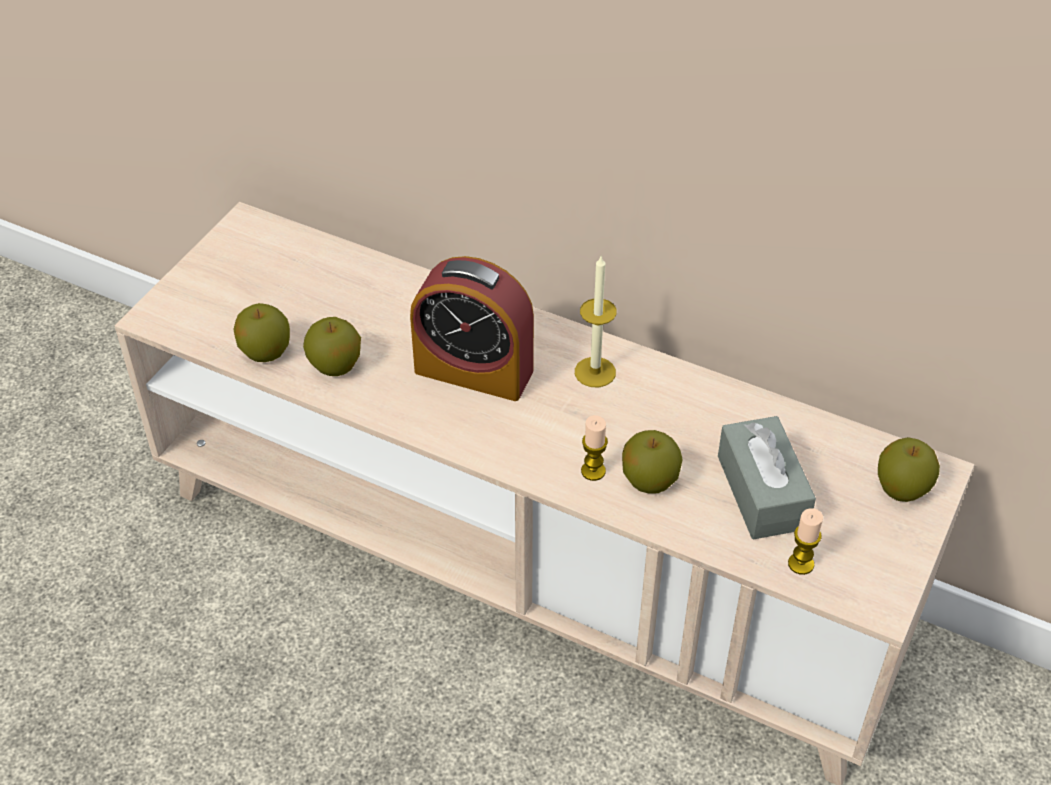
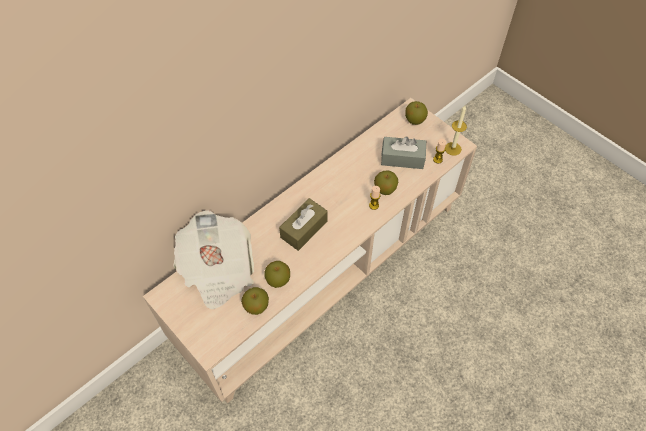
camera: 70 degrees left, 10 degrees up
(325, 276) = (217, 270): none -> newspaper
(474, 371) = (304, 229): alarm clock -> brown tissue box
(595, 372) = (322, 188): candle -> candle (453, 148)

